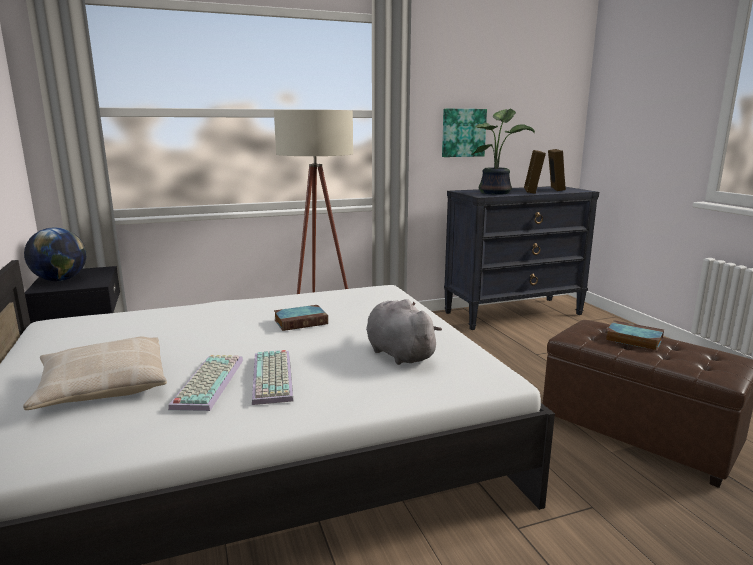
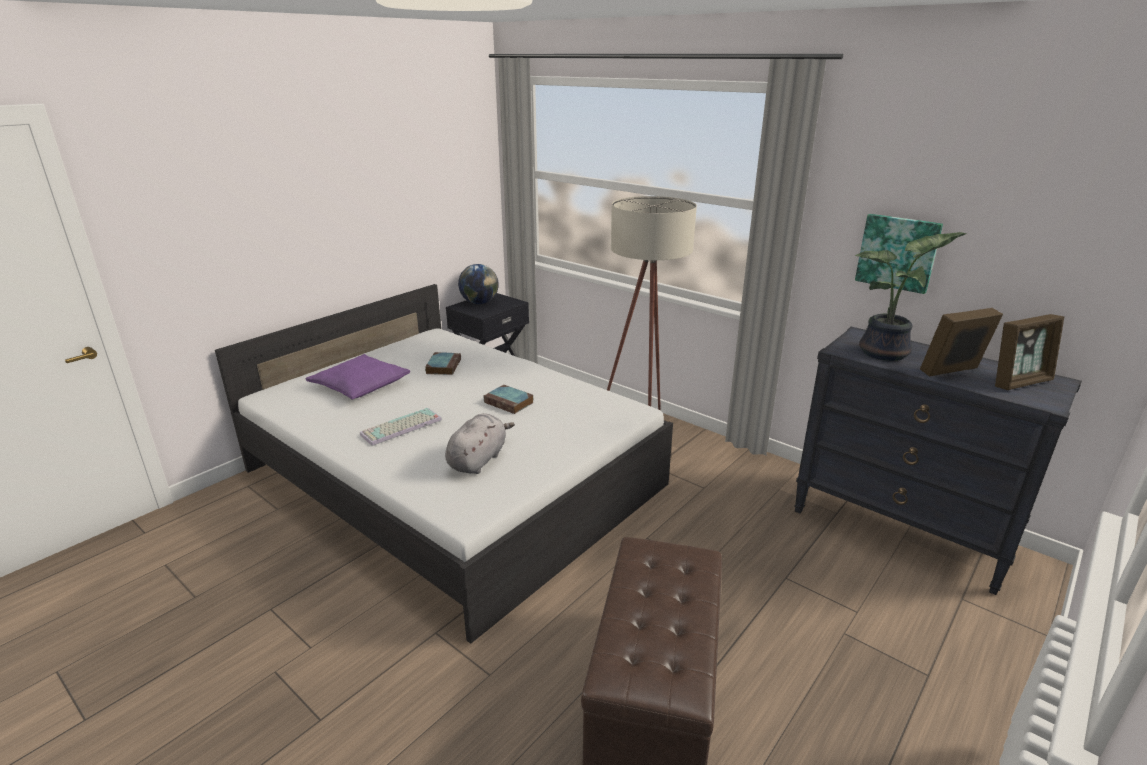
camera: 60 degrees right, 10 degrees up
(102, 385) = (360, 385): beige pillow -> purple pillow
(207, 382) = (380, 410): keyboard -> none
(632, 339) = (668, 592): book -> book (443, 366)

